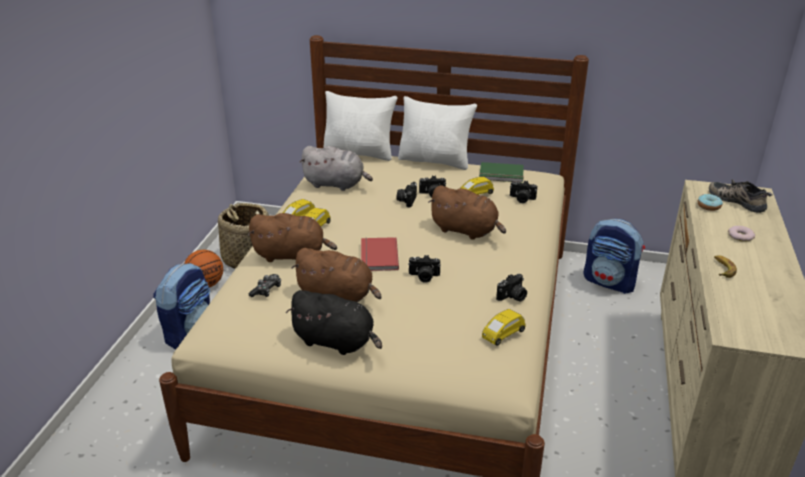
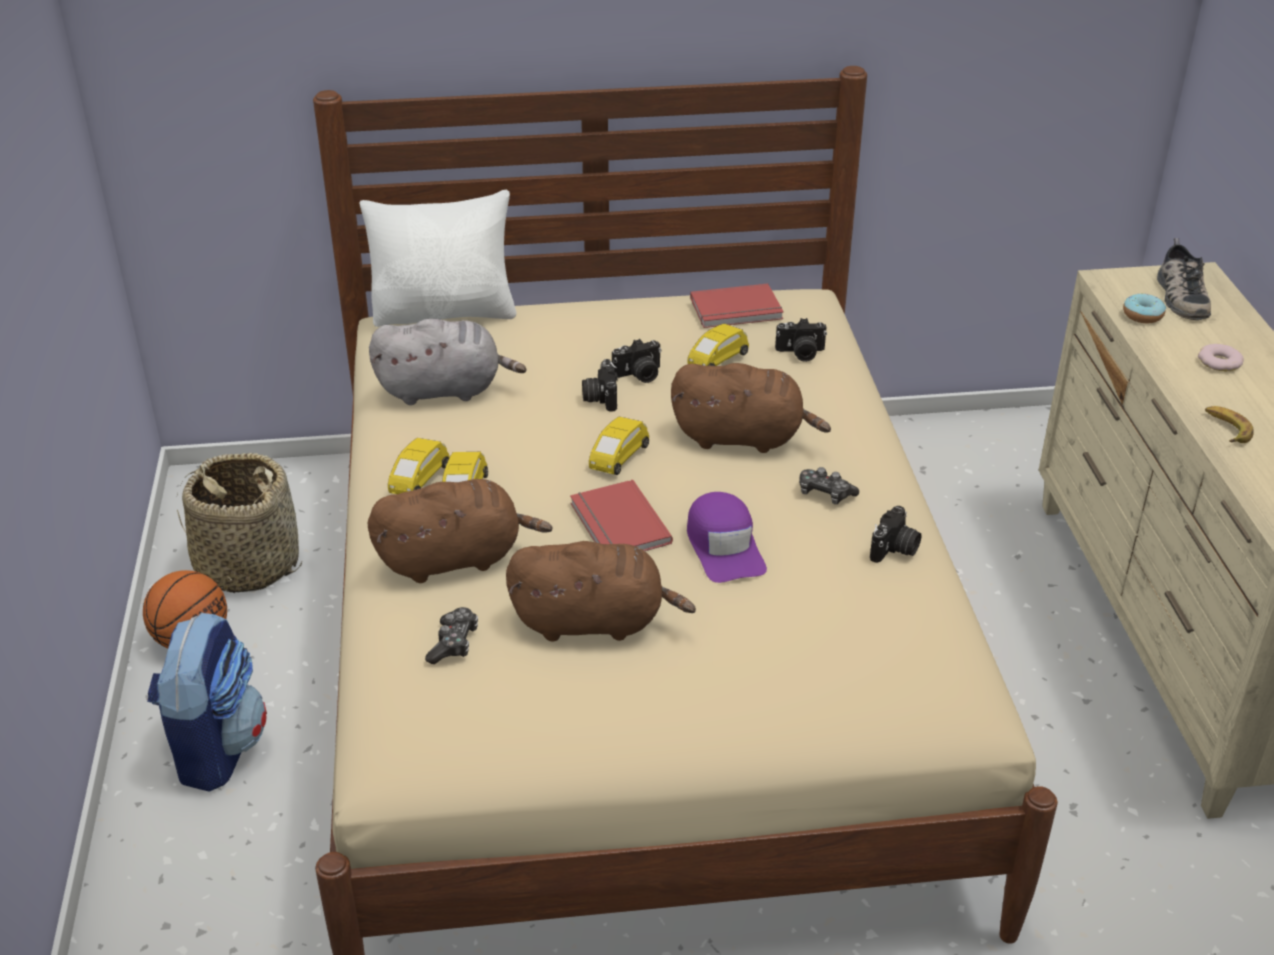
camera: 20 degrees left, 5 degrees up
(336, 342) = (645, 712): black plush toy -> none
(424, 277) = (724, 547): camera -> purple cap
(435, 160) = (599, 302): white pillow -> none
(492, 264) = (825, 493): none -> game controller
(501, 175) = (737, 310): green book -> red book
(502, 335) = (919, 626): yellow toy car -> yellow toy car (618, 458)
(610, 282) = (934, 463): backpack -> none
(738, 200) = (1179, 295): shoe -> shoe turned 120 degrees counterclockwise

